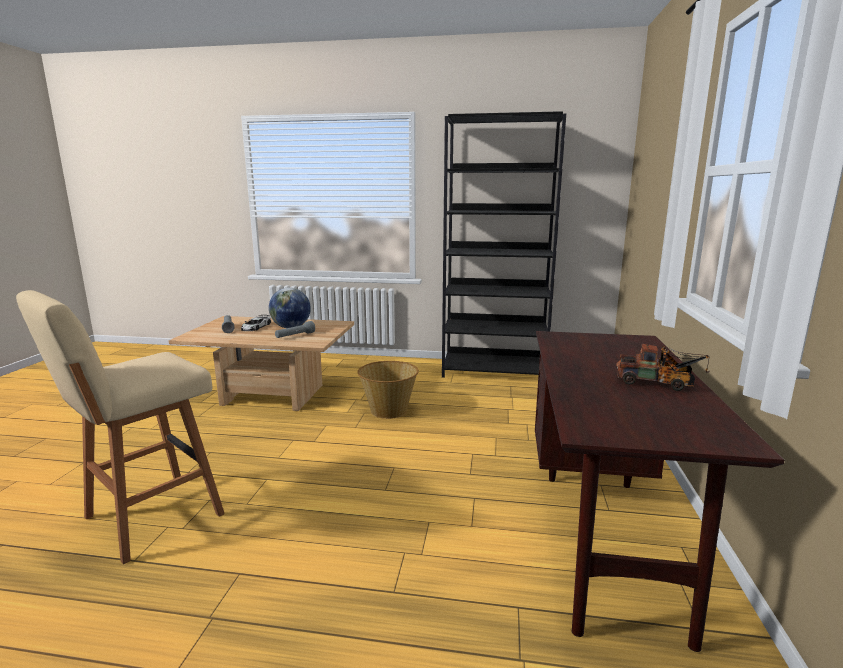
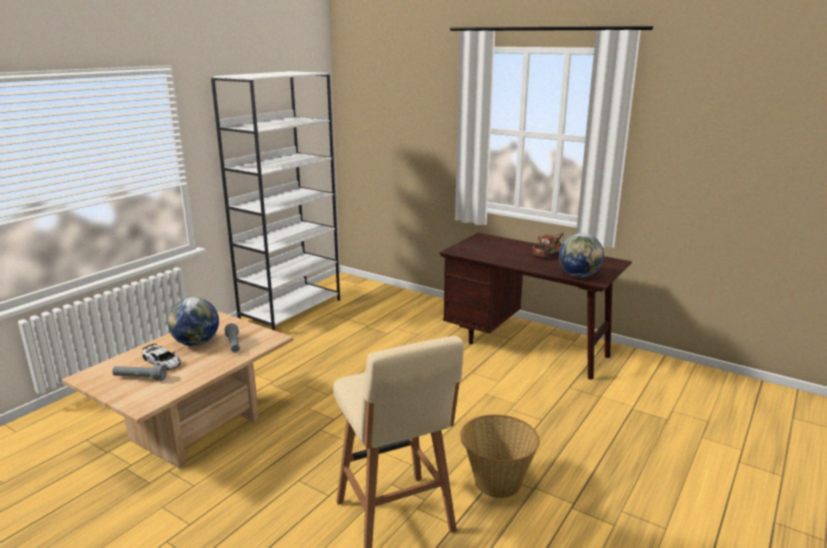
camera: 65 degrees left, 5 degrees up
(388, 410) = (312, 373): basket -> basket (496, 482)
(494, 371) = (291, 310): black bookcase -> white bookcase
(586, 415) = (579, 275): none -> globe

